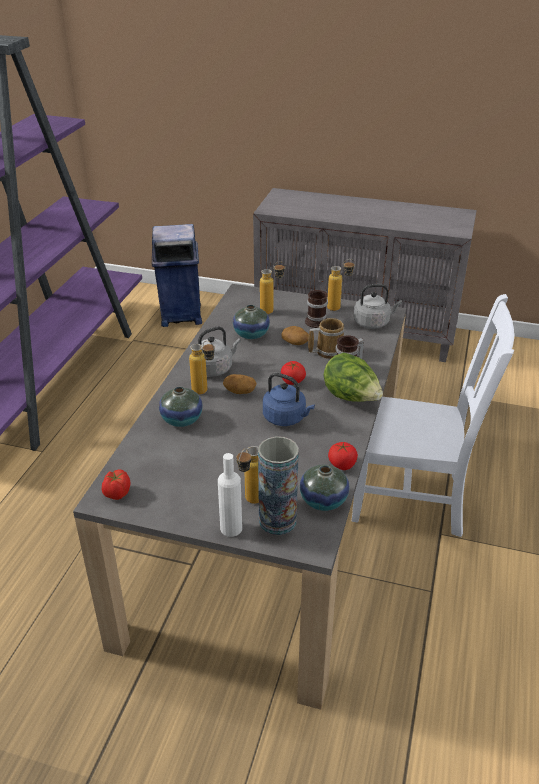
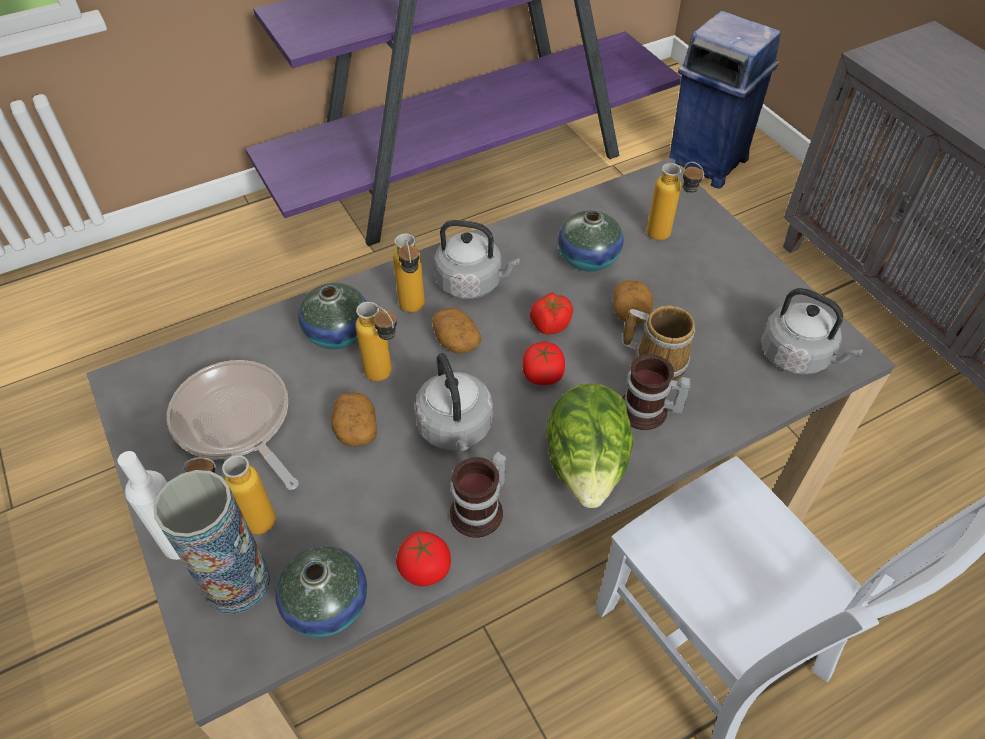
camera: 45 degrees right, 15 degrees up
(117, 493) = (147, 385): tomato -> tomato (550, 325)
(186, 476) = (236, 422): none -> frying pan
(244, 444) = (355, 428): none -> potato
(286, 418) = (456, 430): blue kettle -> grey kettle
(317, 320) = (712, 294): mug -> mug (482, 510)
(339, 308) = (776, 294): bottle -> bottle (385, 378)

